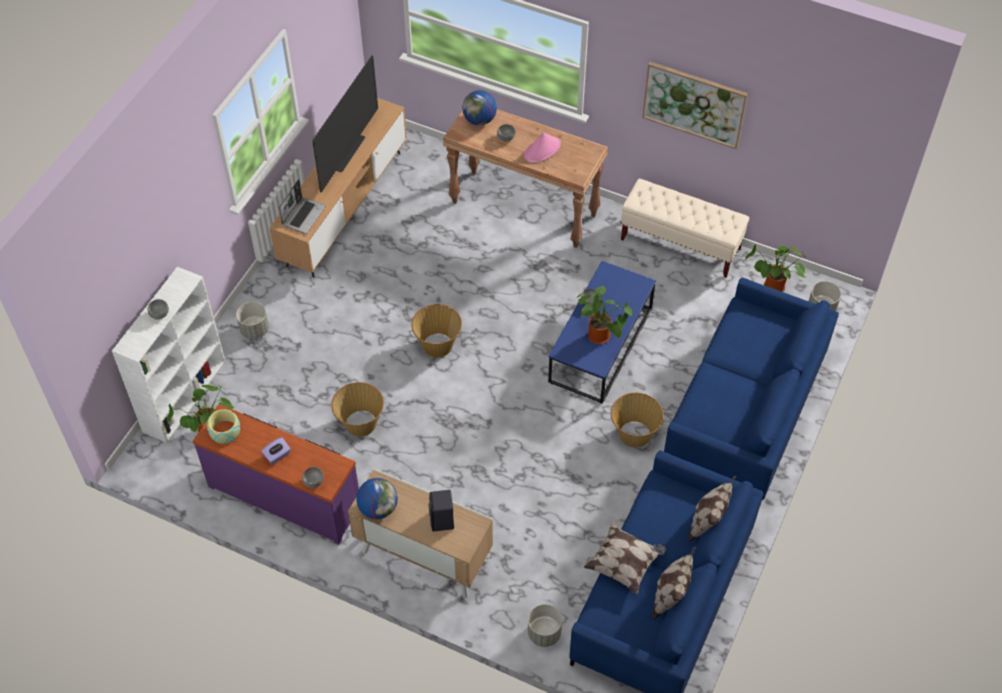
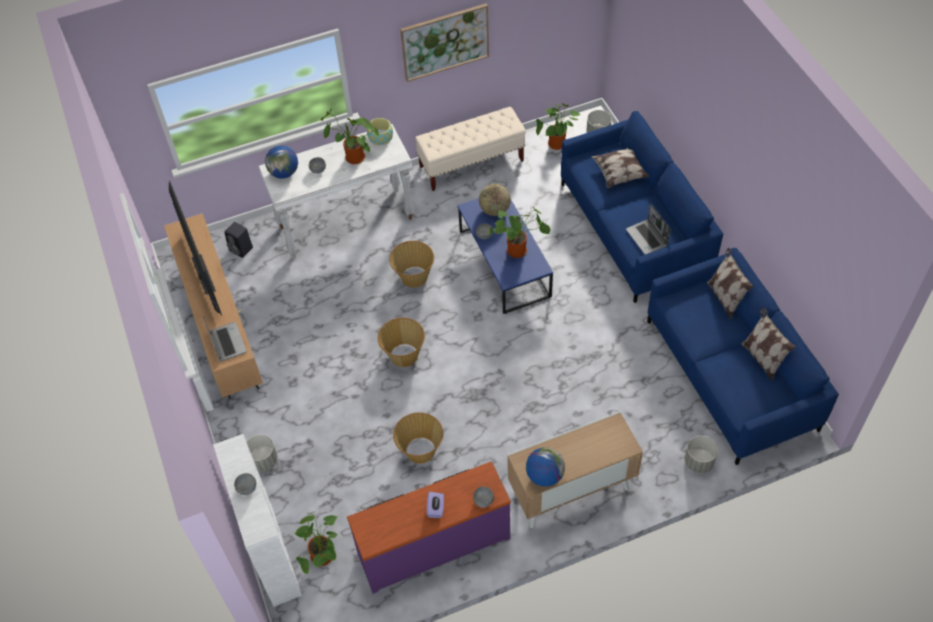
camera: 45 degrees left, 0 degrees up
(224, 431) = (377, 530): bowl -> bowl (380, 137)
(442, 521) = (593, 443): black speaker -> black speaker (242, 249)
(524, 208) = (346, 222): brown console table -> white console table
(542, 150) = (353, 158): pink hat -> potted plant
(624, 564) = (715, 366): pillow -> pillow (620, 173)
(625, 289) = (494, 210): none -> globe
(634, 434) = (592, 297): basket -> basket (414, 277)
(711, 417) = (647, 238): none -> laptop

